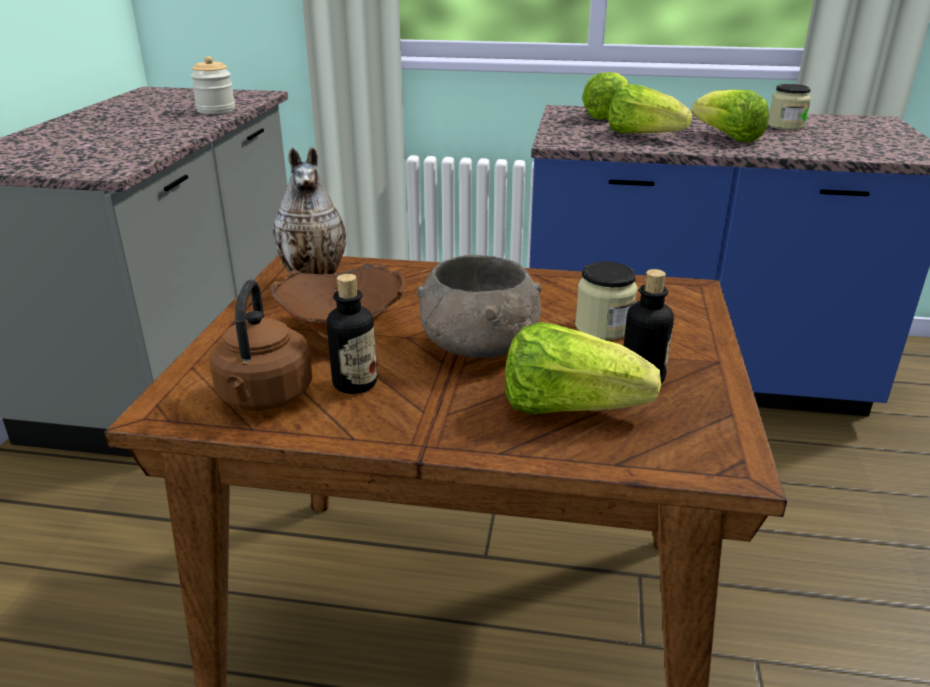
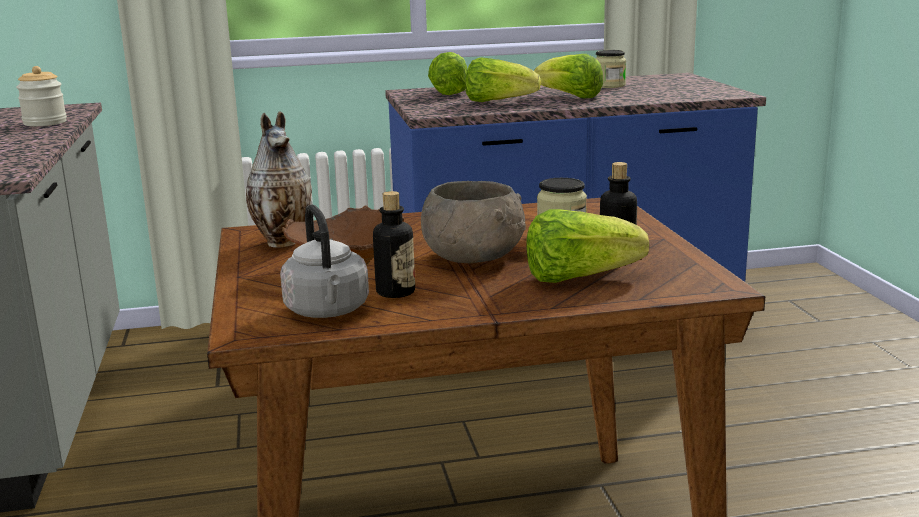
camera: 20 degrees left, 10 degrees down
(264, 398) = (328, 311): brown kettle -> grey kettle

